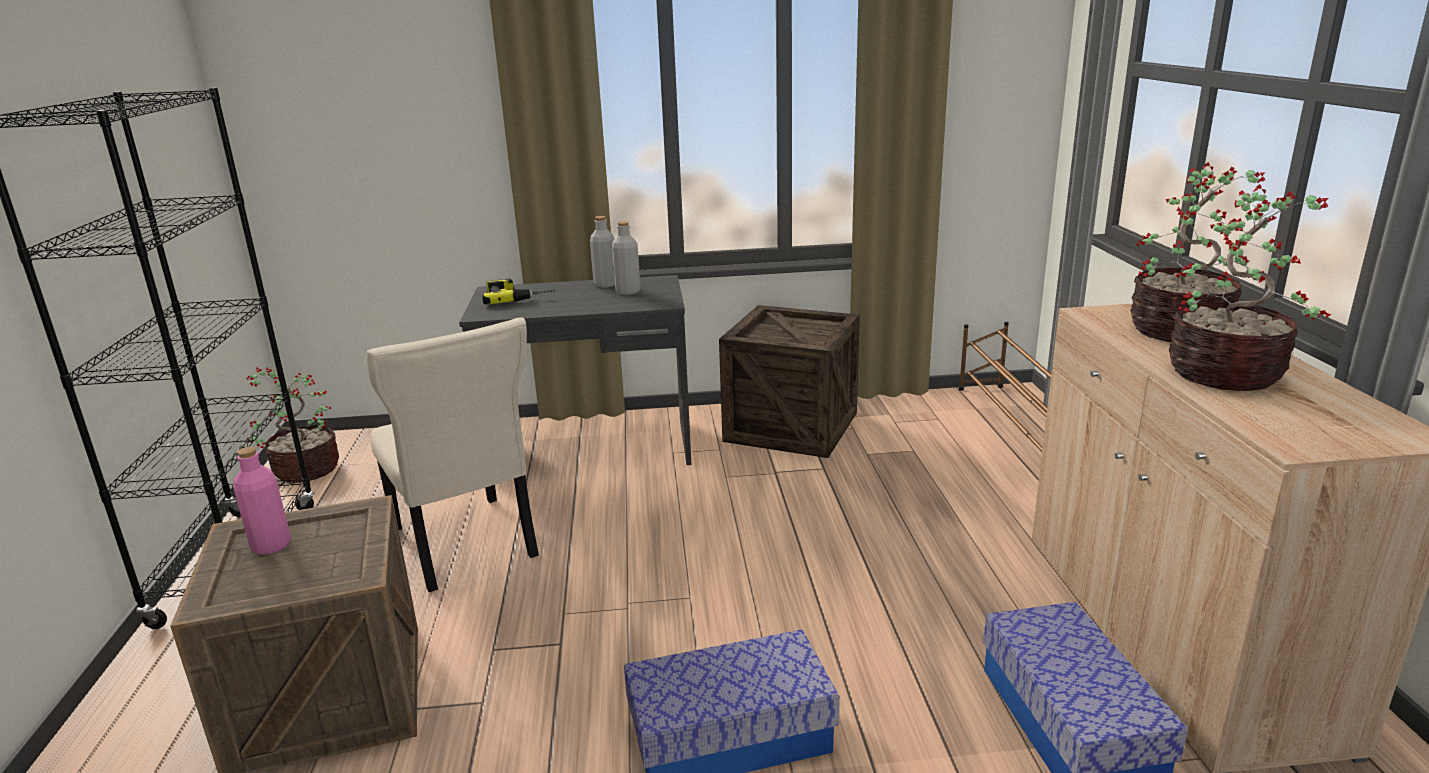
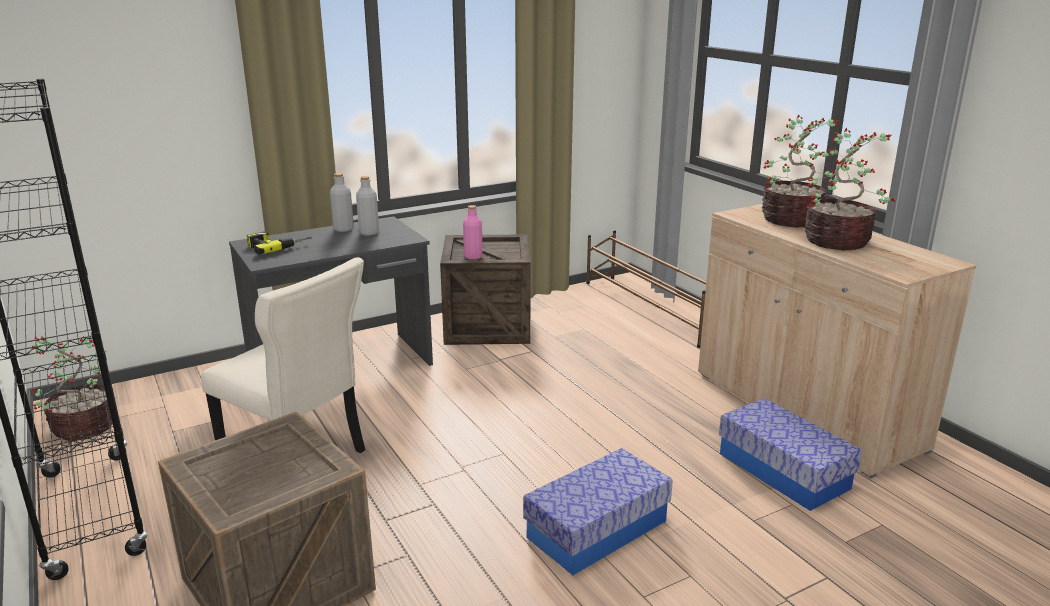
camera: 25 degrees left, 0 degrees up
(271, 545) = (231, 465): pink bottle -> pink bottle (473, 257)

